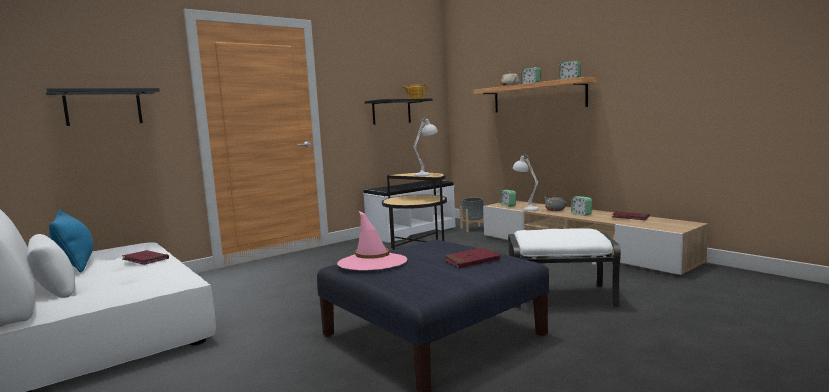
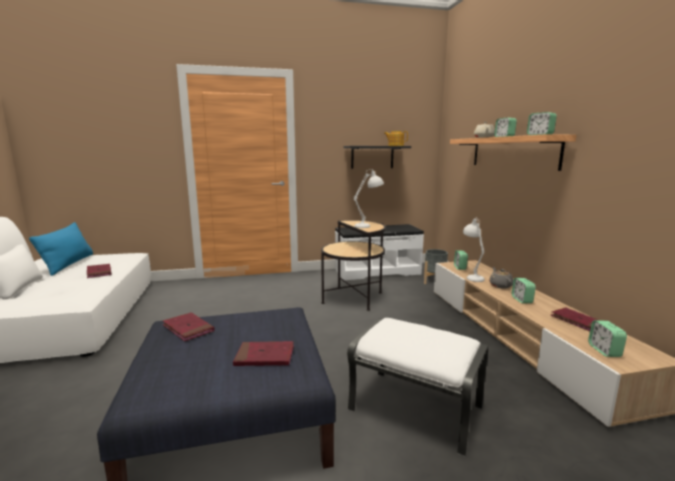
camera: 25 degrees right, 5 degrees up
(103, 108) = (113, 146): black shelf -> none
(372, 262) = (188, 329): pink hat -> red book
(662, 226) = (604, 351): none -> alarm clock

